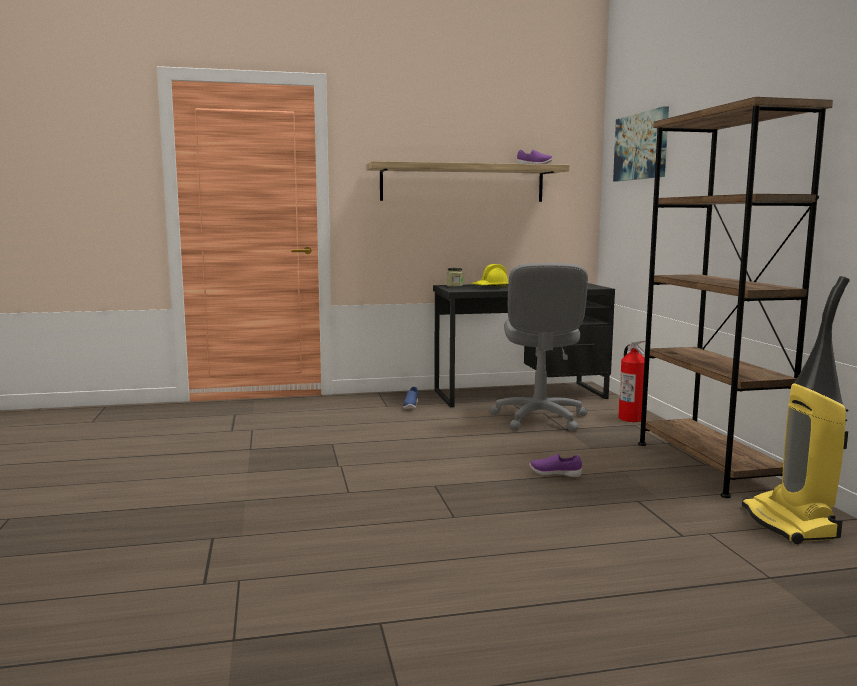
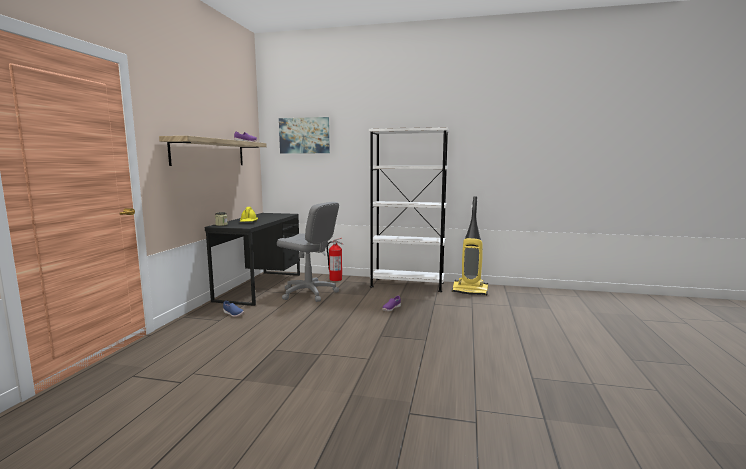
camera: 65 degrees left, 0 degrees up
(707, 465) = (407, 285): brown bookcase -> white bookcase

